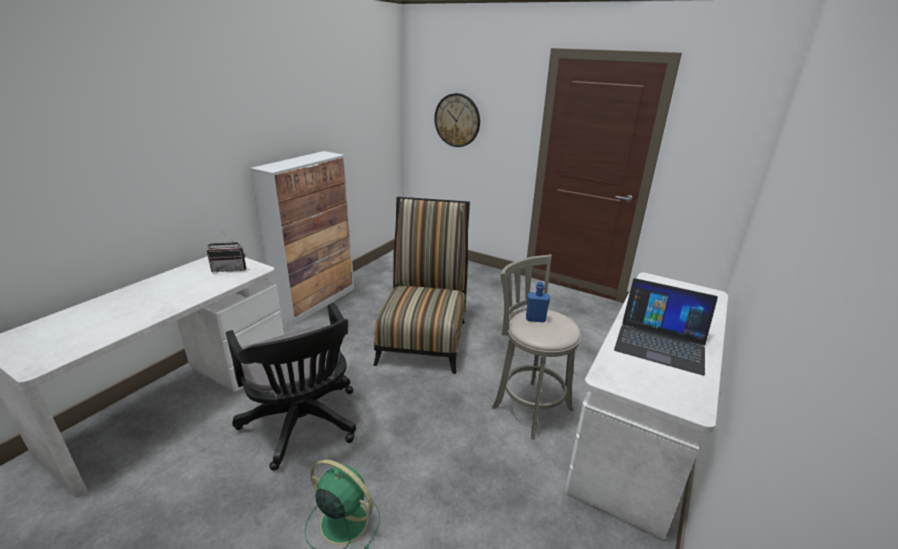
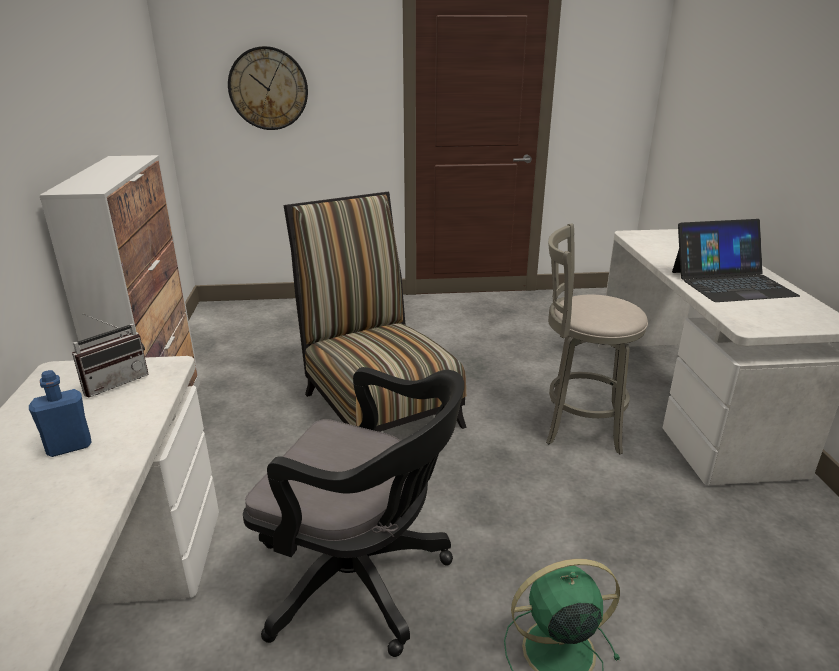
camera: 35 degrees left, 0 degrees up
(535, 319) = (586, 306): blue bottle -> blue bottle (69, 447)

